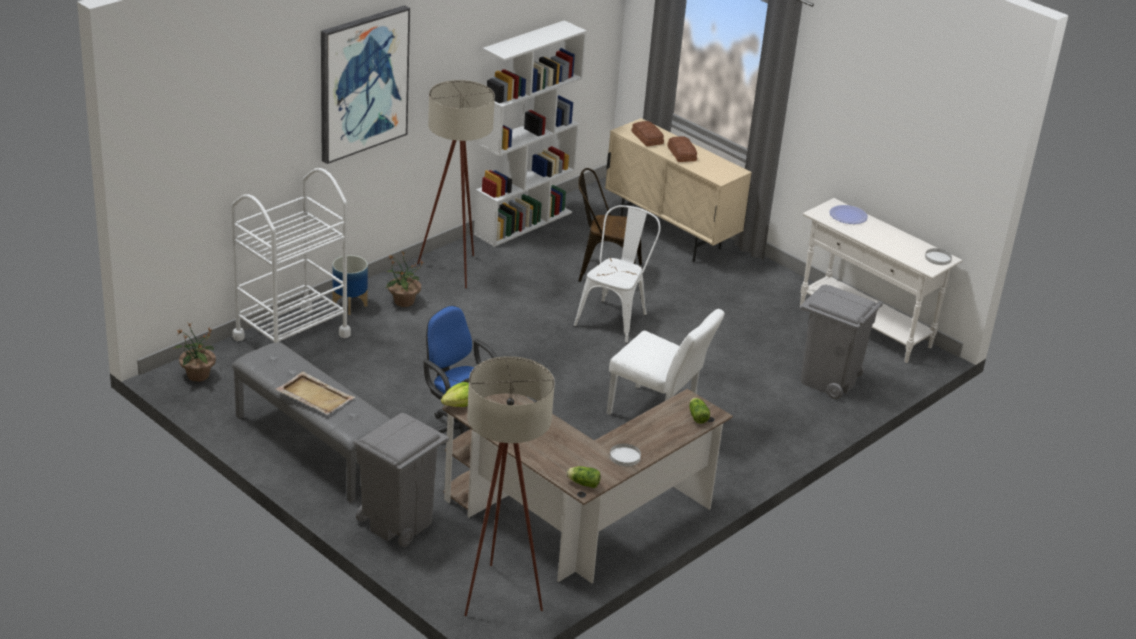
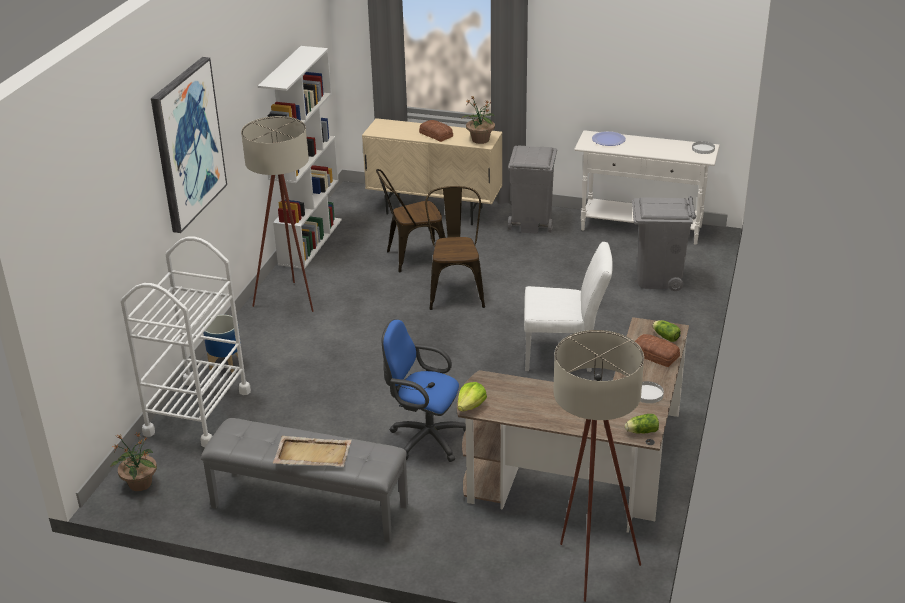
camera: 25 degrees left, 0 degrees up
(397, 522) = (447, 542): grey trash can -> grey trash can (531, 223)
(403, 302) = (270, 343): potted plant -> potted plant (480, 140)
(615, 318) = (455, 290): white chair -> brown chair
(646, 138) = (397, 132): bread -> bread (655, 355)

